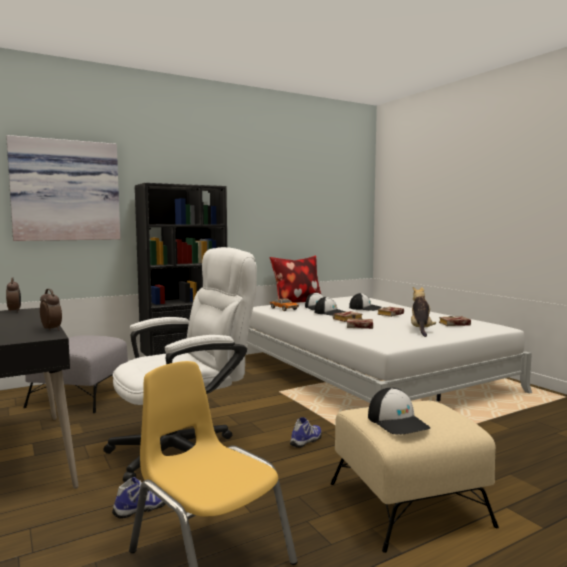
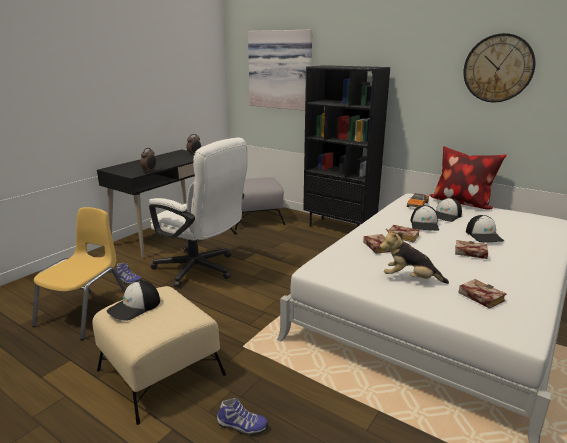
camera: 65 degrees right, 15 degrees up
(294, 190) = (498, 68): none -> wall clock
(307, 441) = (242, 308): shoe -> shoe (242, 426)
(420, 330) = (410, 279): plush toy -> plush toy turned 150 degrees counterclockwise

